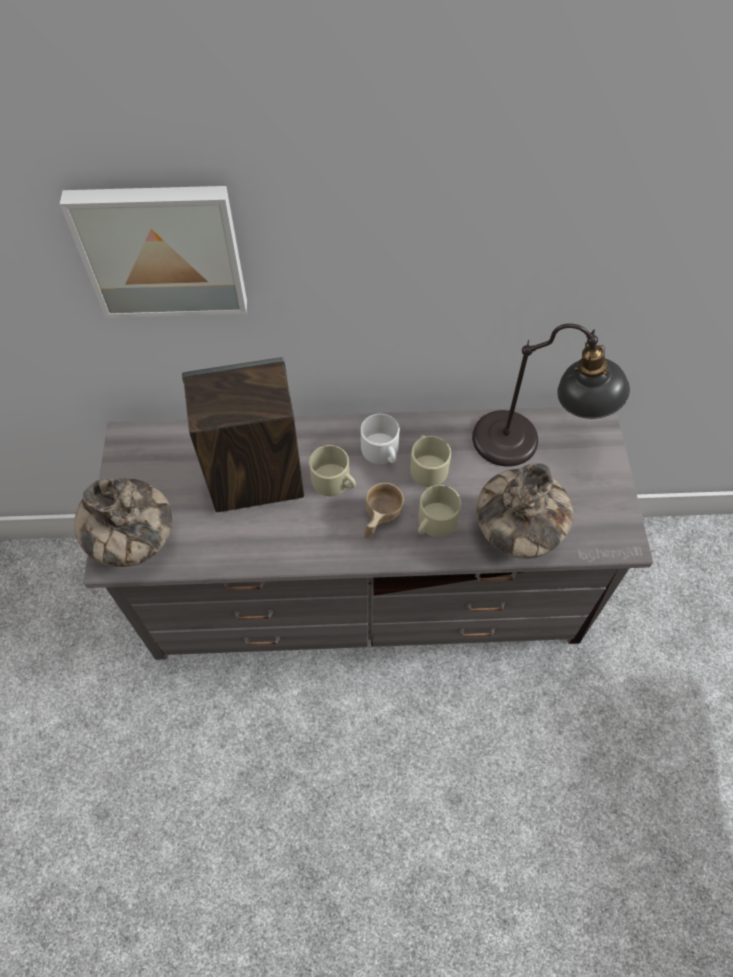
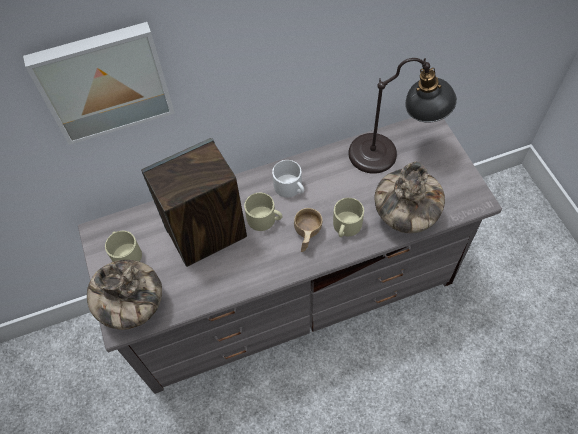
camera: 15 degrees left, 0 degrees up
(427, 466) = (326, 188): beige mug -> beige mug (125, 253)

